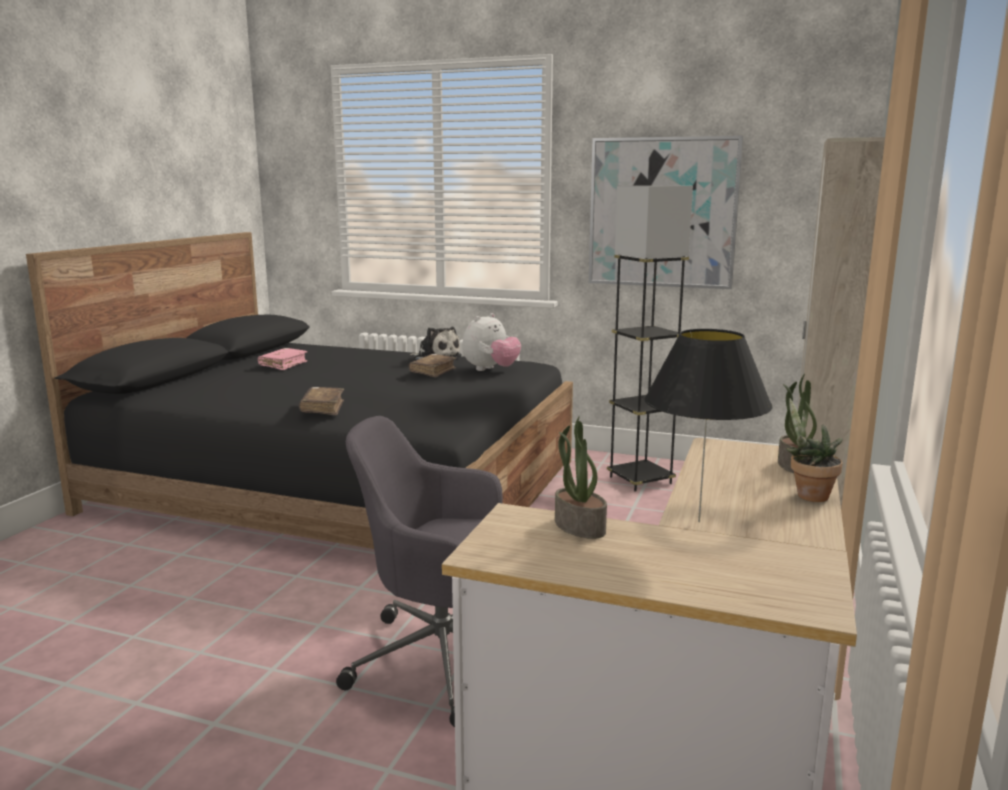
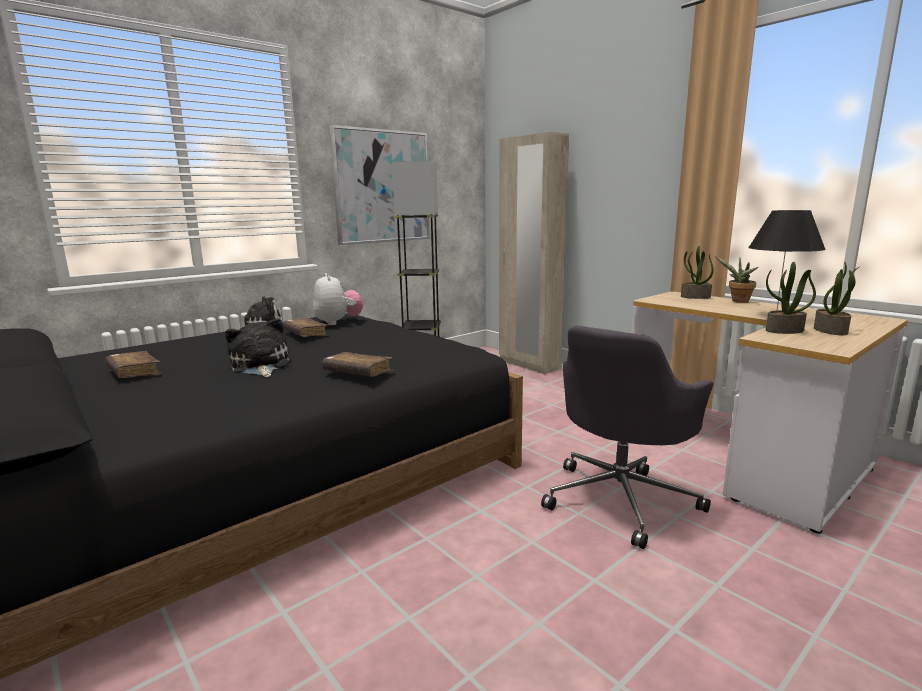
camera: 60 degrees left, 0 degrees up
(283, 365) = (134, 373): pink book -> brown book
(318, 383) = (260, 366): none -> plush toy
(620, 557) = (831, 331): none -> potted plant

